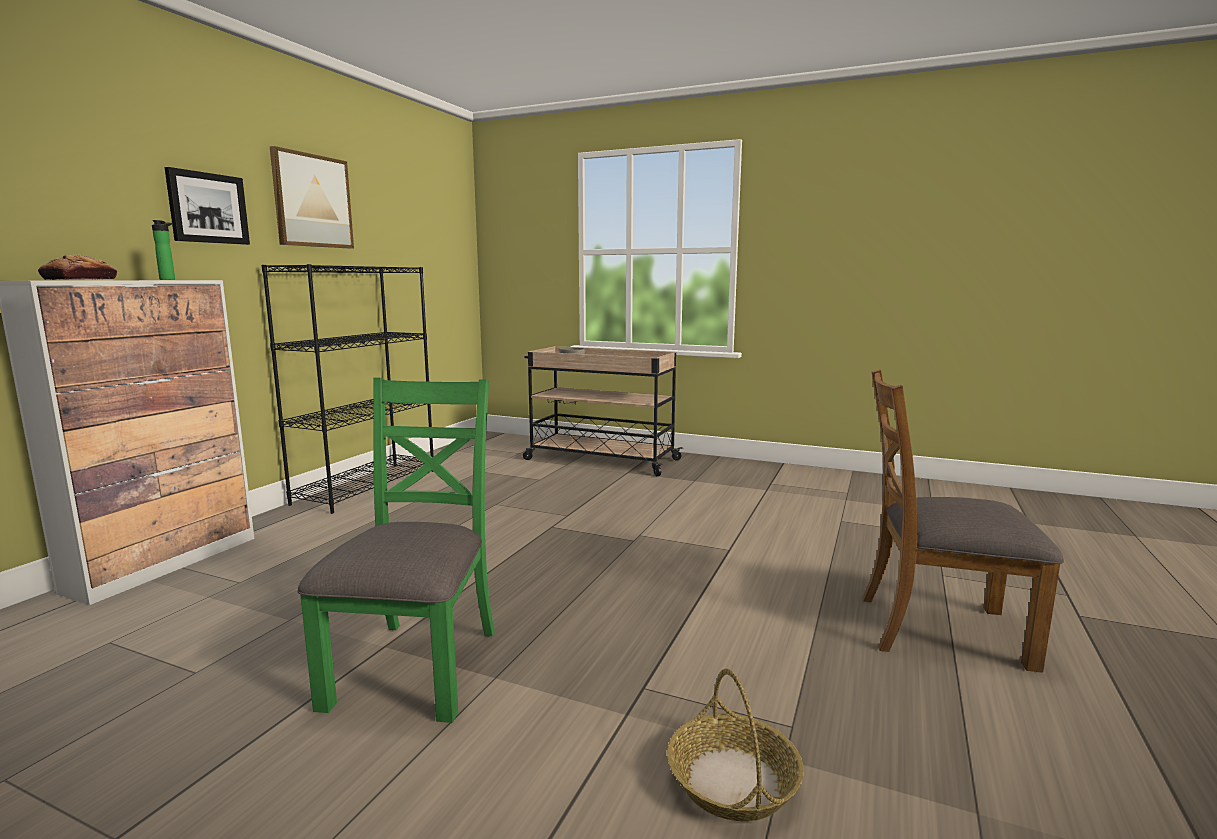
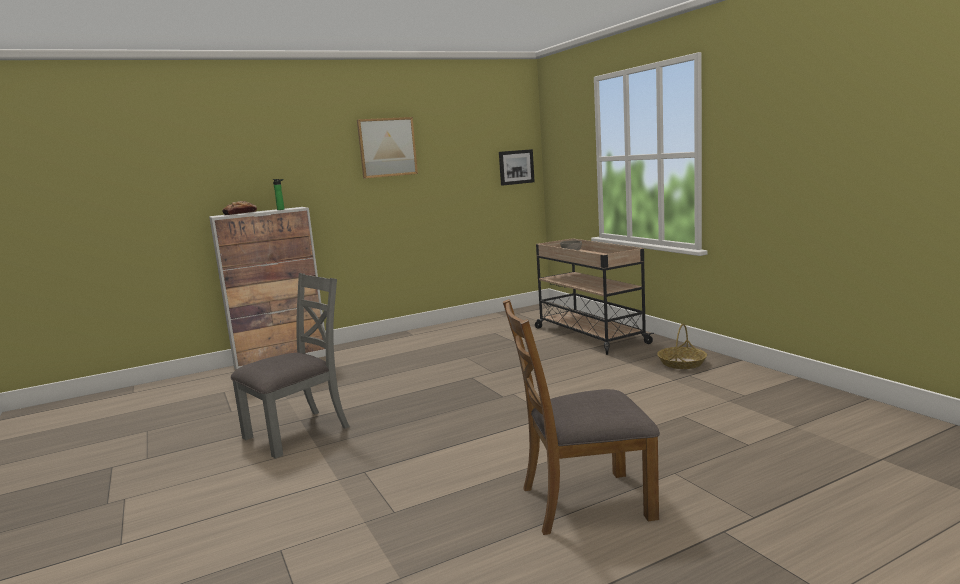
camera: 40 degrees right, 0 degrees up
(207, 208) = (316, 164): picture -> picture (516, 167)
(367, 486) = (418, 333): black bookcase -> none
(416, 666) = (298, 432): green chair -> grey chair
(732, 780) = (329, 520): basket -> basket (681, 363)
(940, 629) = (584, 502): brown chair -> brown chair turned 60 degrees counterclockwise

